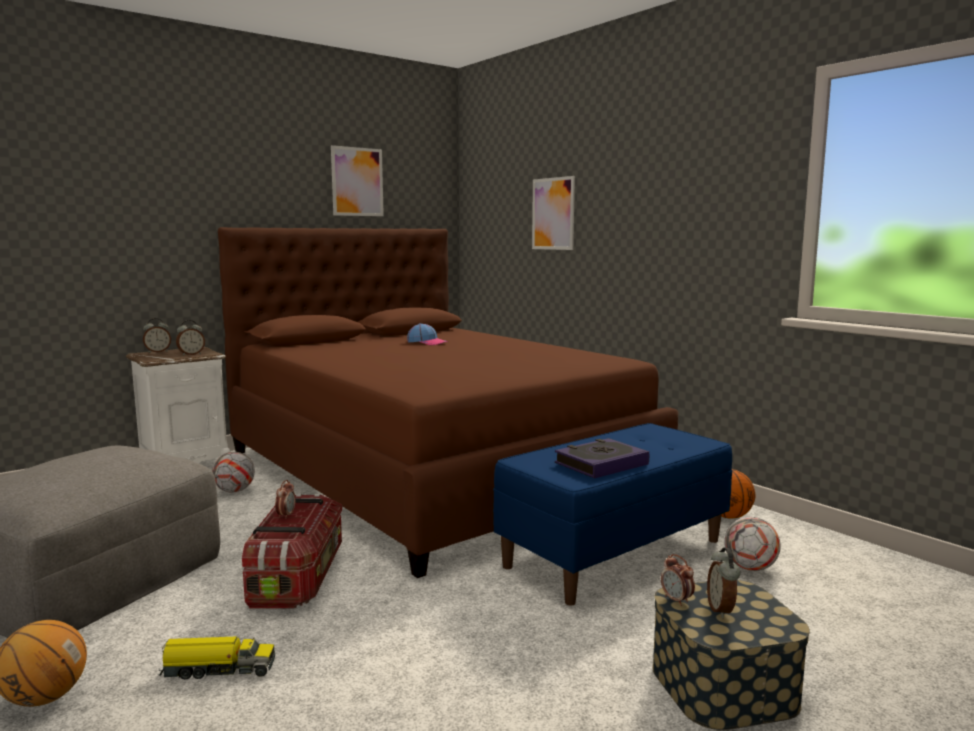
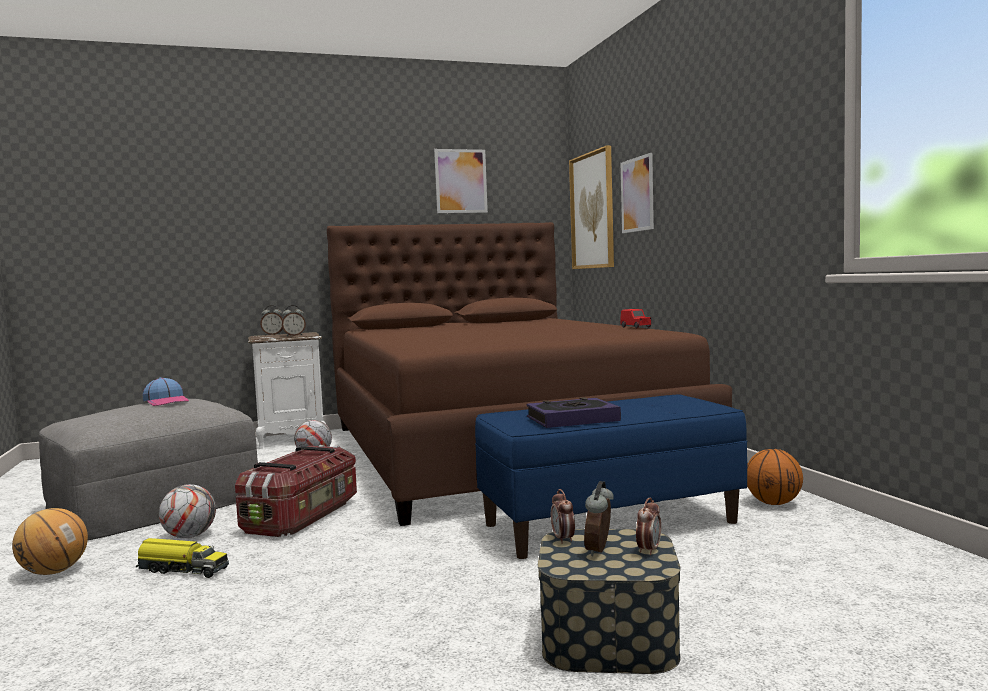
camera: 20 degrees right, 5 degrees down
(286, 515) = (296, 459): alarm clock -> alarm clock (648, 550)
(427, 342) = (503, 326): cap -> cap (166, 401)
(492, 221) = (592, 211): none -> picture
(573, 349) = (636, 327): none -> red toy car
(750, 568) = (750, 548): football -> football (189, 536)

